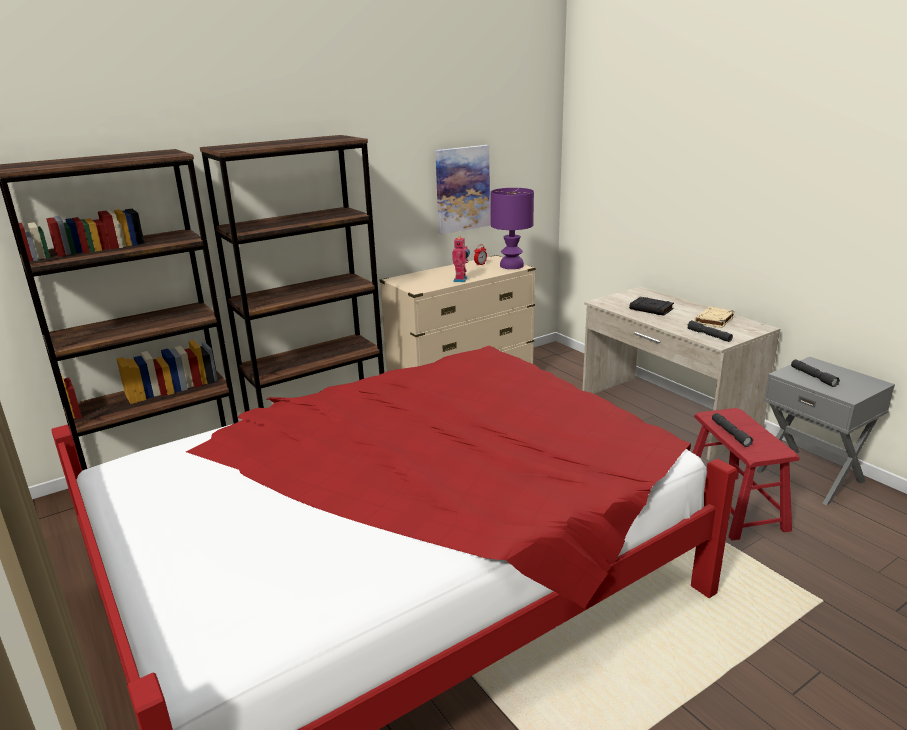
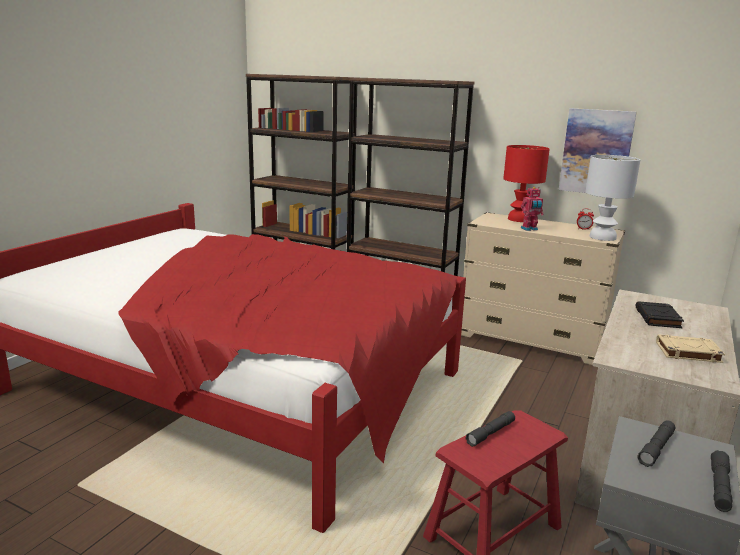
camera: 60 degrees right, 5 degrees down
(423, 275) = (519, 219): none -> red table lamp
(511, 266) = (602, 237): purple table lamp -> white table lamp
(709, 335) = (628, 352): grey flashlight -> grey flashlight (719, 487)

